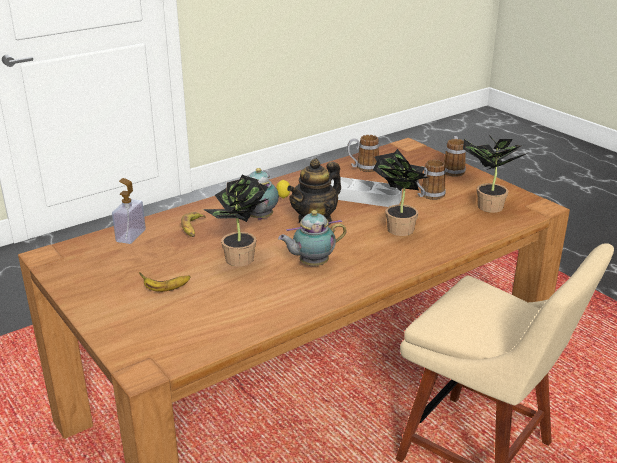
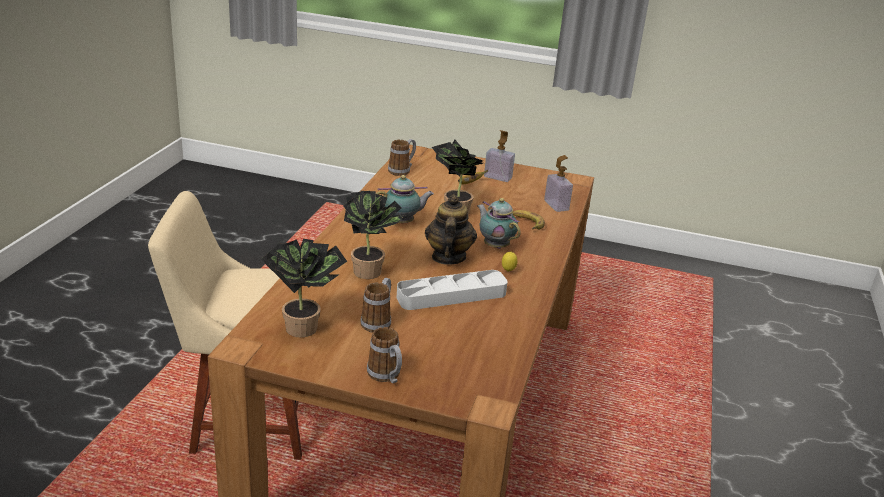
camera: 140 degrees right, 0 degrees up
(119, 287) = (498, 177): none -> soap dispenser
(311, 264) = (402, 222): teapot -> teapot turned 45 degrees clockwise
(363, 168) = (490, 339): mug -> mug (402, 170)

